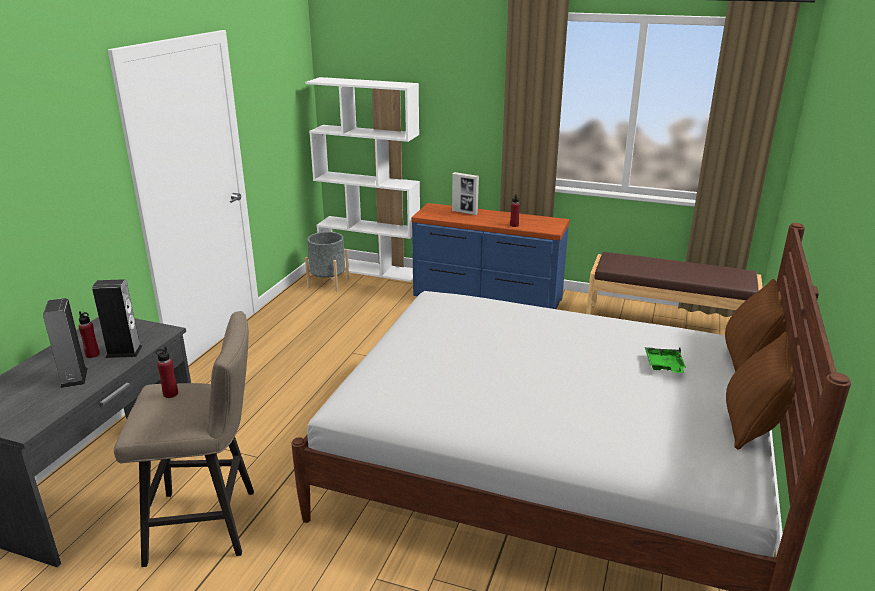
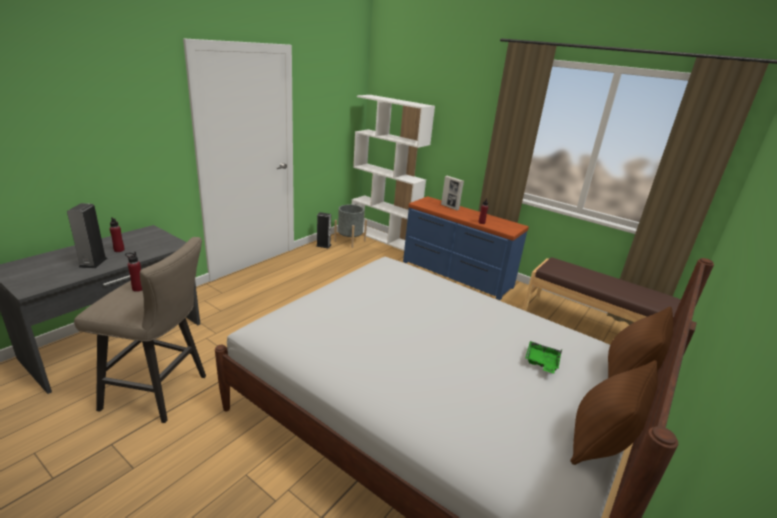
camera: 15 degrees right, 0 degrees up
(124, 352) = (139, 252): speaker -> speaker (323, 245)

